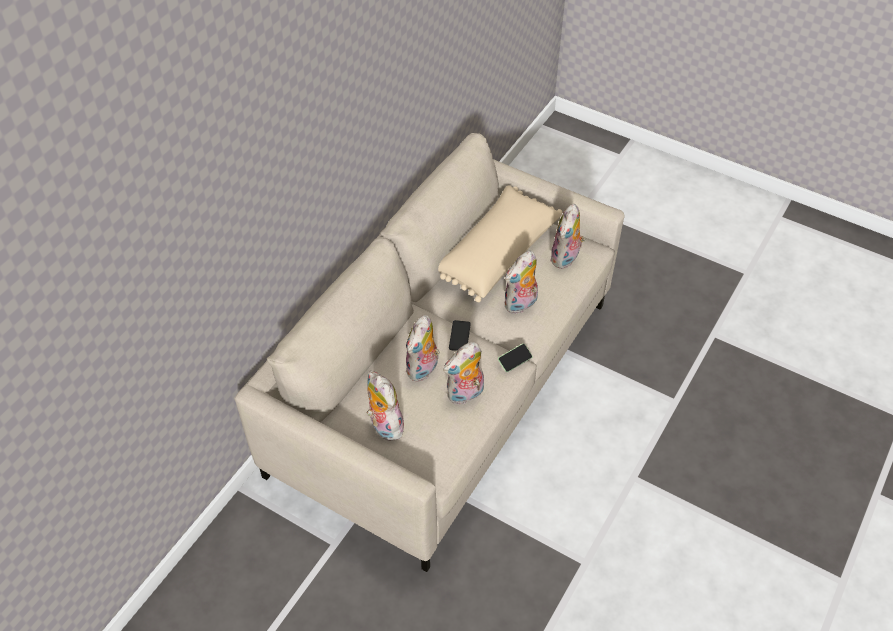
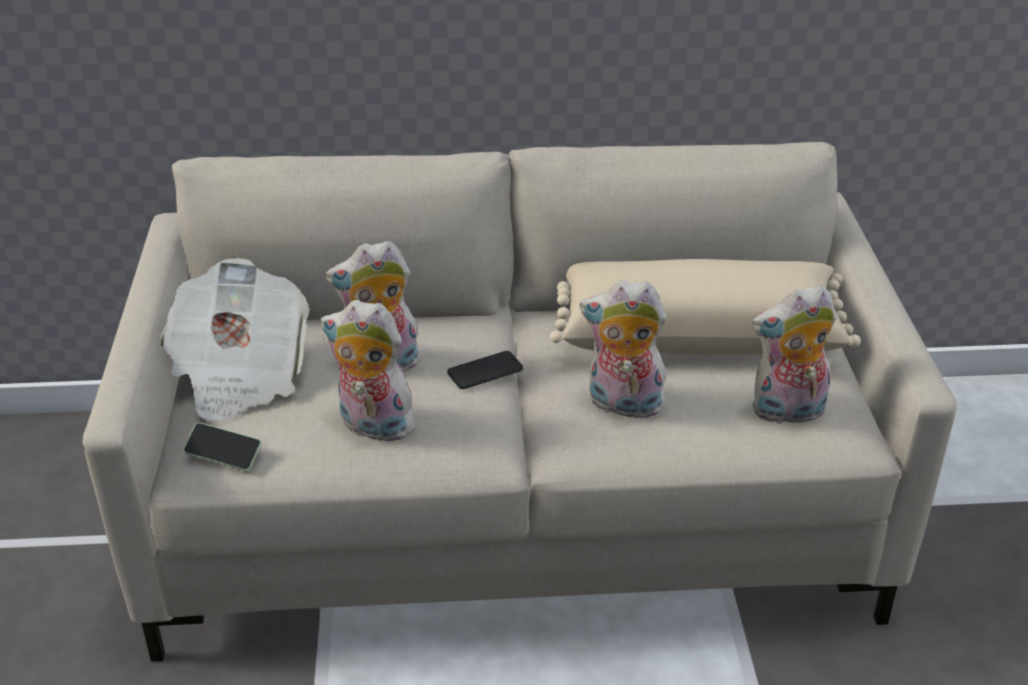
camera: 55 degrees right, 15 degrees down
(384, 425) = (239, 373): plush toy -> newspaper
(514, 361) = (497, 450): phone -> phone (223, 455)

